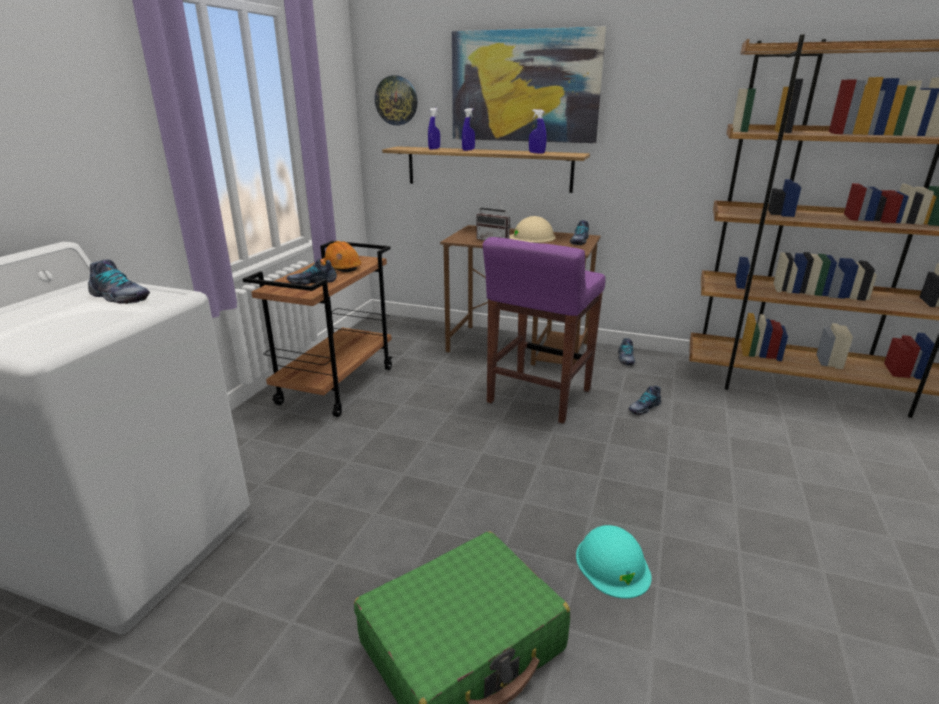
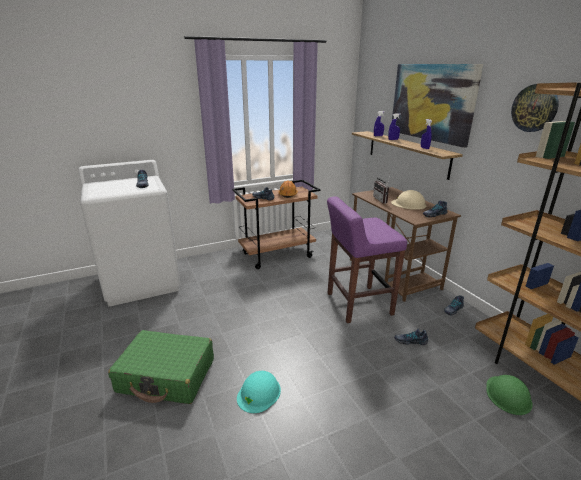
camera: 45 degrees right, 0 degrees up
(396, 100) = (371, 104): wall clock -> wall clock (534, 108)
(773, 410) = (508, 395): none -> green hard hat

